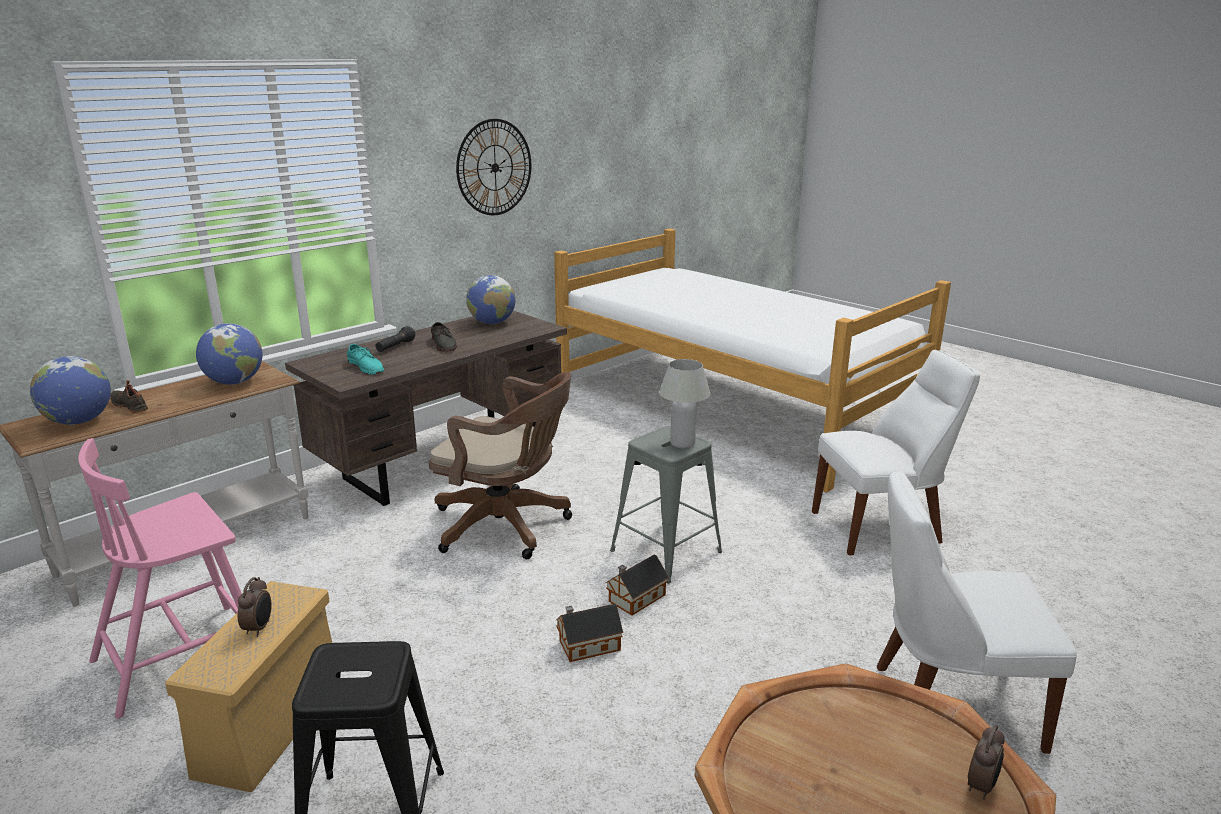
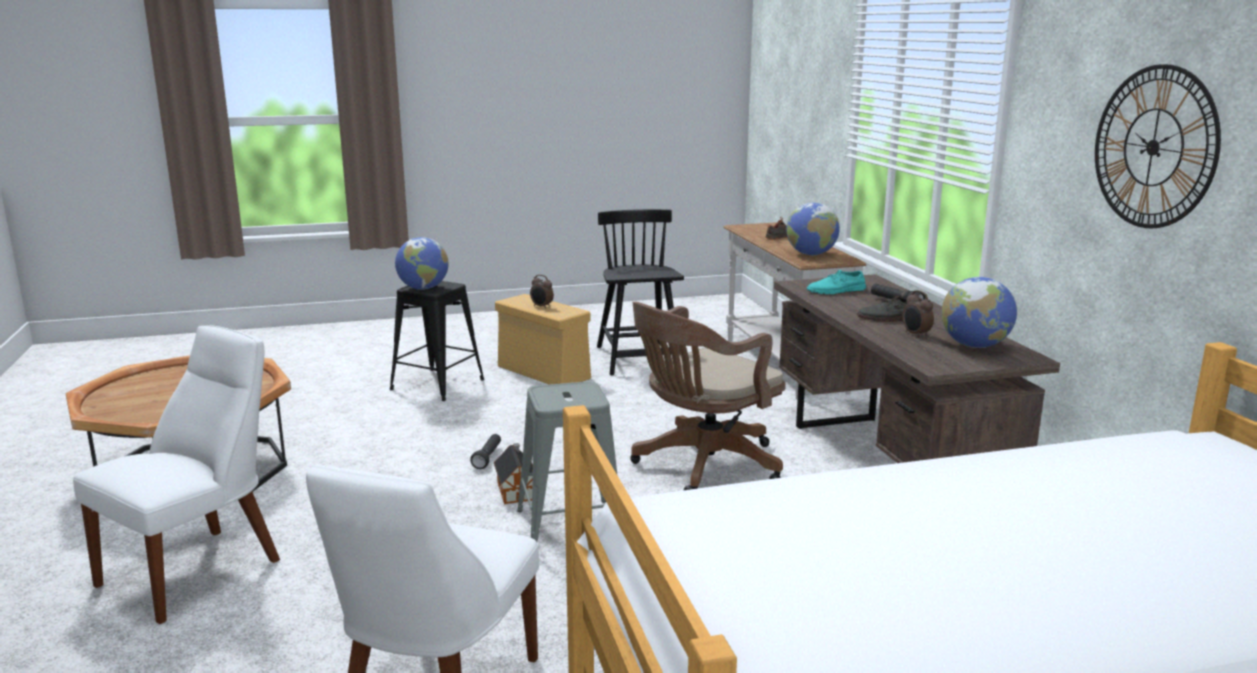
camera: 120 degrees right, 5 degrees down
(79, 421) = (765, 231): globe -> globe (423, 288)
(182, 656) = (638, 359): pink chair -> black chair
(587, 645) = (487, 458): toy house -> black flashlight
(682, 443) = (555, 398): white table lamp -> none
(981, 786) = (118, 415): alarm clock -> alarm clock (915, 334)

